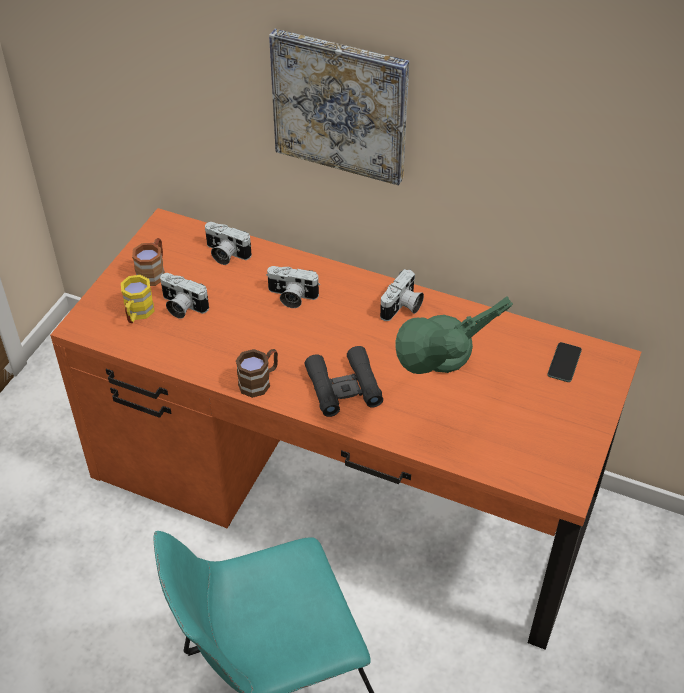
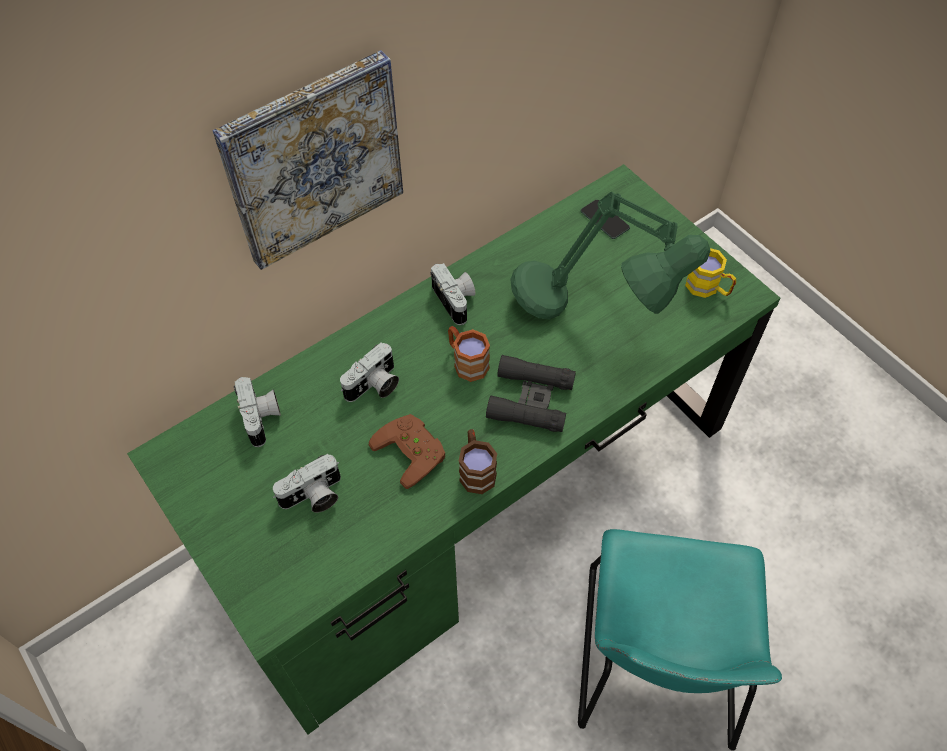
camera: 60 degrees left, 10 degrees up
(137, 314) = (292, 547): yellow mug -> yellow mug (708, 288)
(153, 272) = (235, 502): brown mug -> brown mug (466, 361)
(225, 254) = (262, 418): camera -> camera turned 75 degrees counterclockwise
(252, 341) = (413, 450): none -> brown game controller
(343, 487) = (472, 494): orange desk -> green desk

